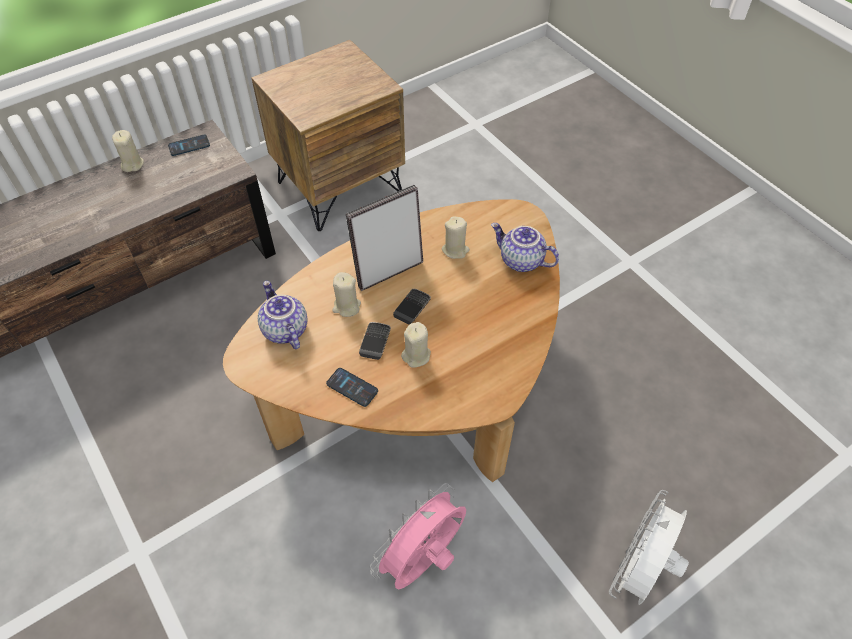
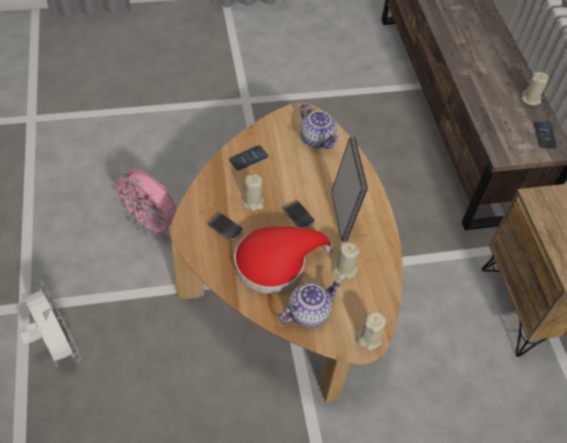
camera: 110 degrees right, 0 degrees up
(284, 330) = (318, 139): teapot -> teapot turned 60 degrees clockwise
(346, 307) = (320, 178): beige candle -> beige candle (369, 338)
(375, 342) = (279, 183): phone -> phone (225, 228)
(423, 560) = (151, 226): pink fan -> pink fan turned 150 degrees clockwise
(482, 305) = (276, 262): none -> red hat

